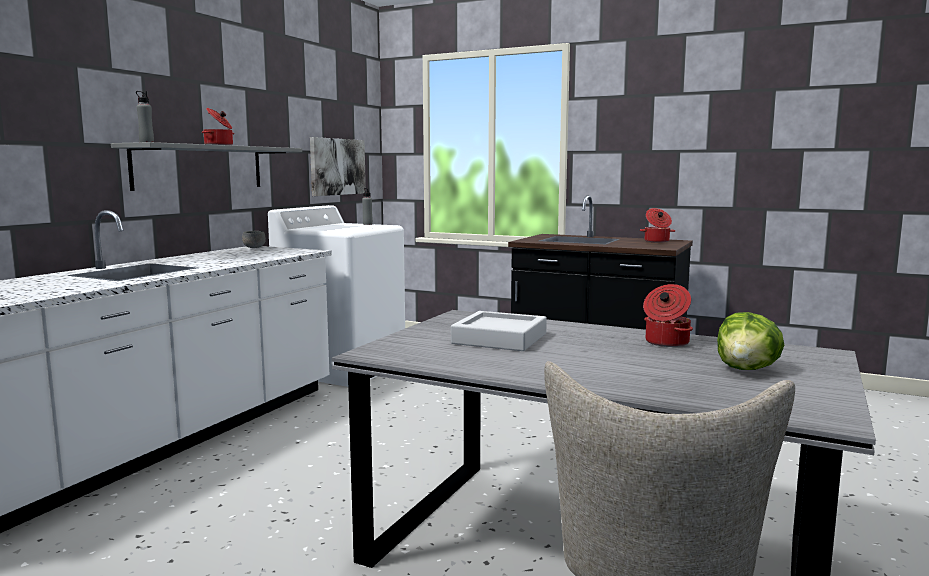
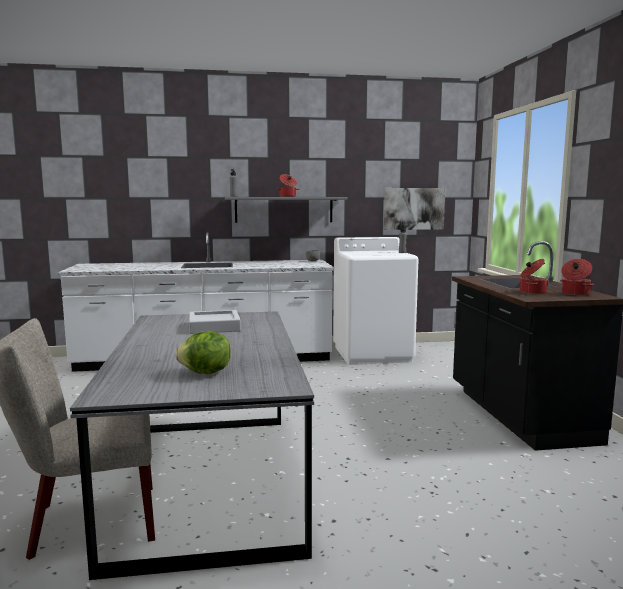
camera: 55 degrees right, 0 degrees up
(665, 342) = (257, 352): cooking pot -> cooking pot (532, 292)

